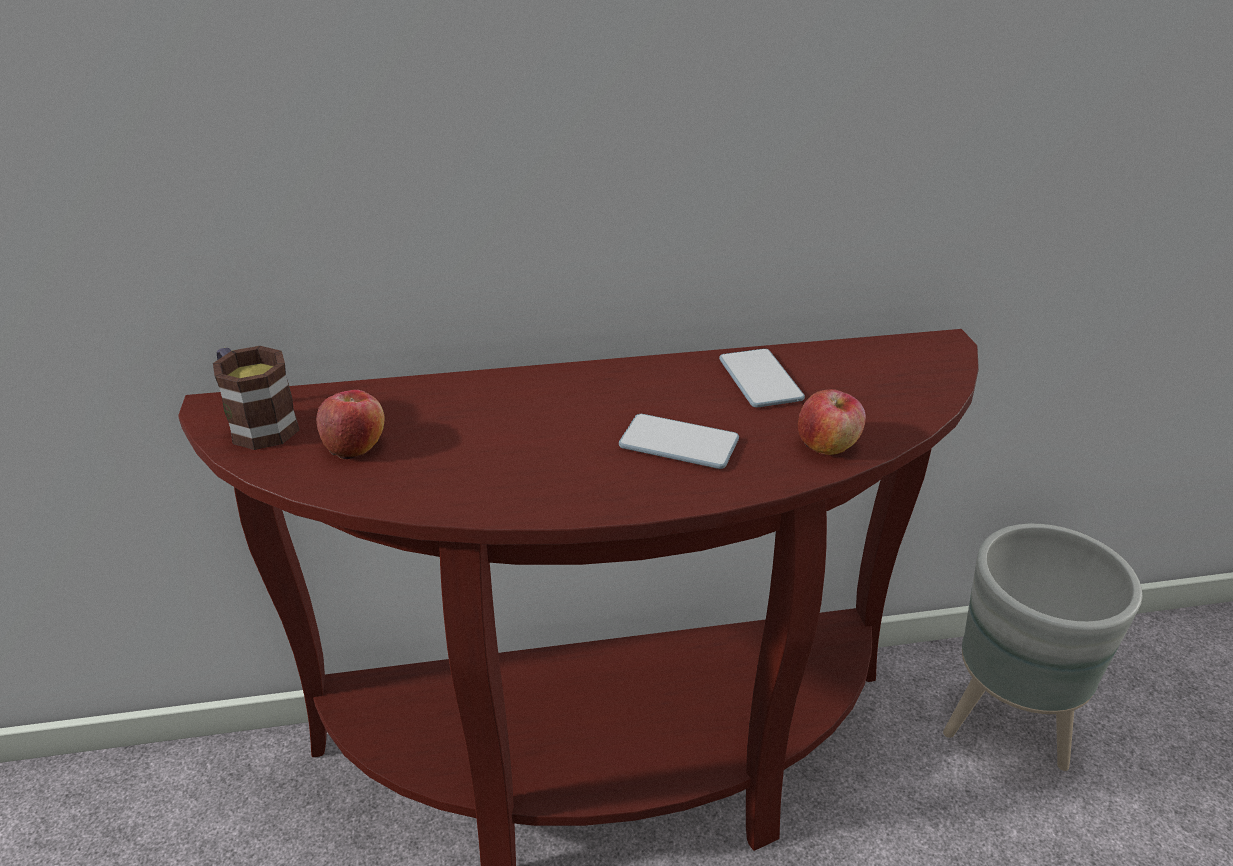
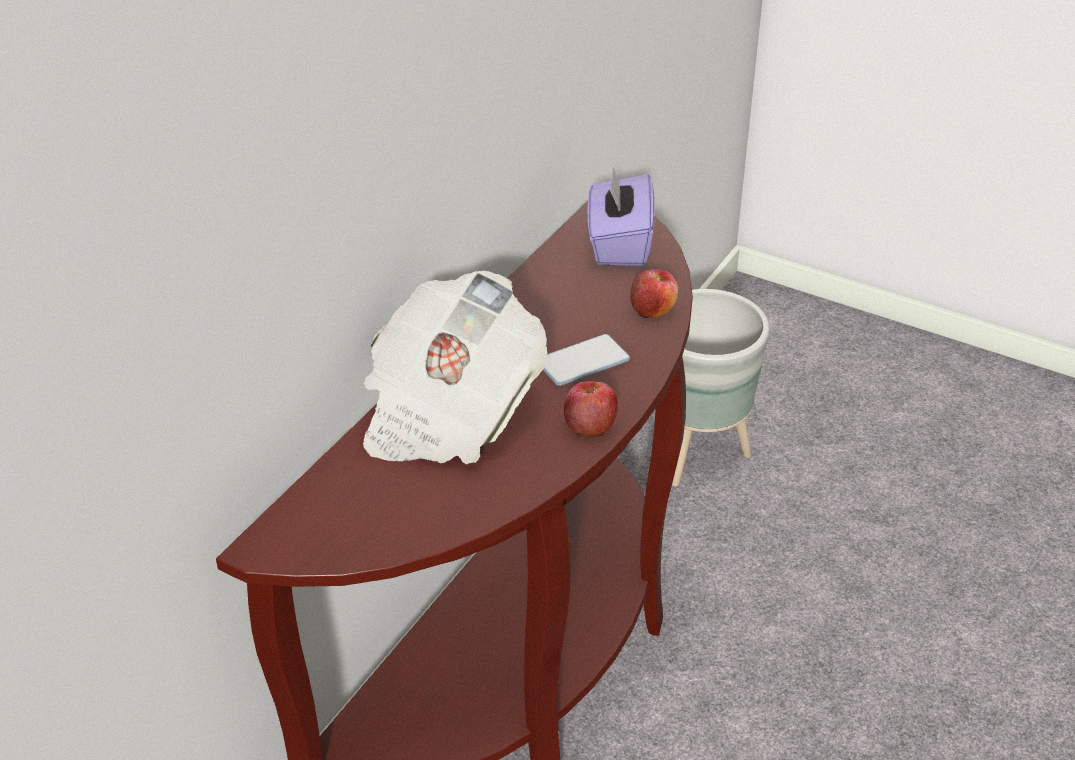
camera: 50 degrees left, 5 degrees up
(257, 423) = (316, 534): mug -> none
(355, 445) = (409, 497): apple -> apple (590, 425)
(501, 407) = (447, 411): none -> newspaper
(760, 380) = (556, 292): phone -> none
(892, 377) = (619, 244): none -> purple tissue box

